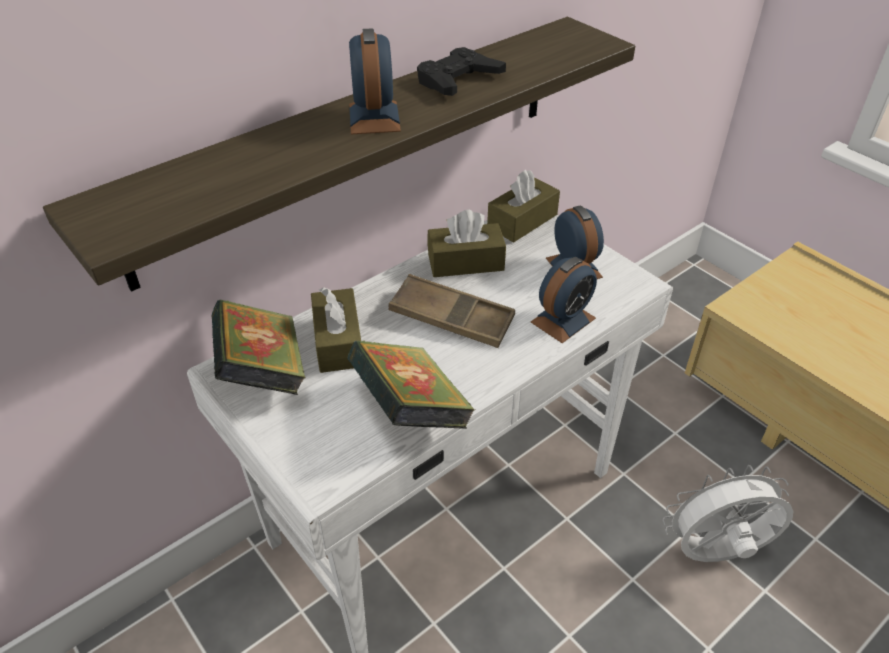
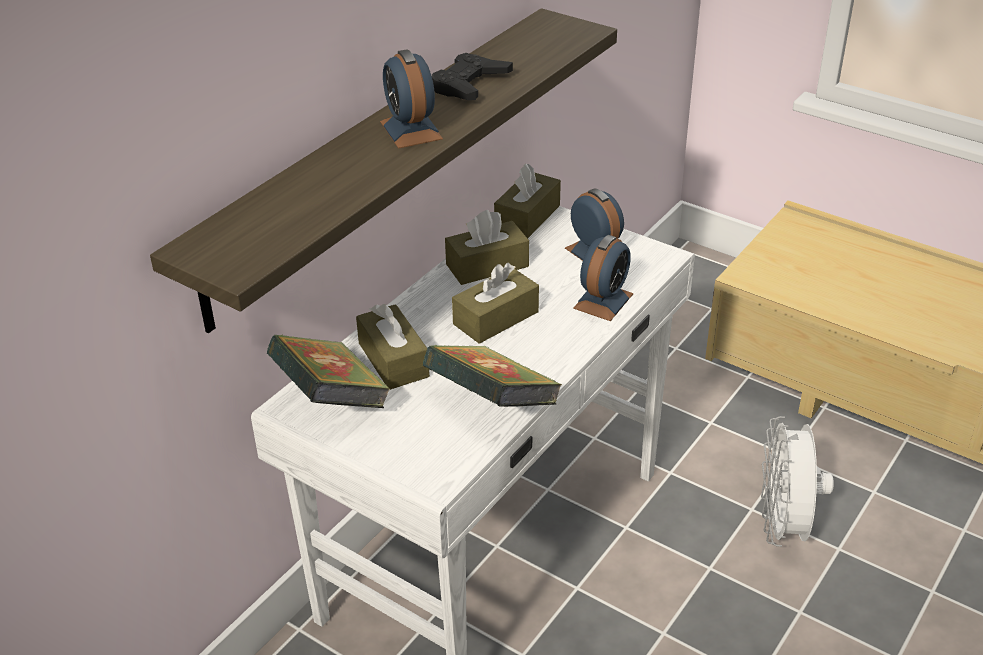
camera: 15 degrees left, 5 degrees down
(452, 318) = (496, 318): brown tray -> brown tissue box
(715, 554) = (783, 527): white fan -> white fan turned 60 degrees counterclockwise

